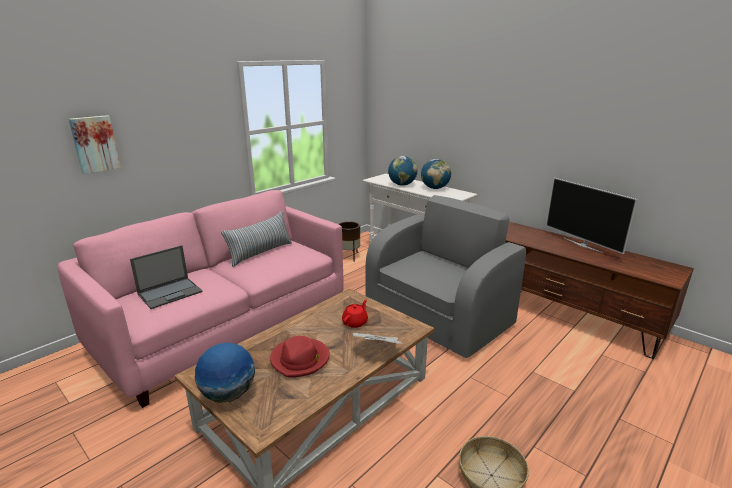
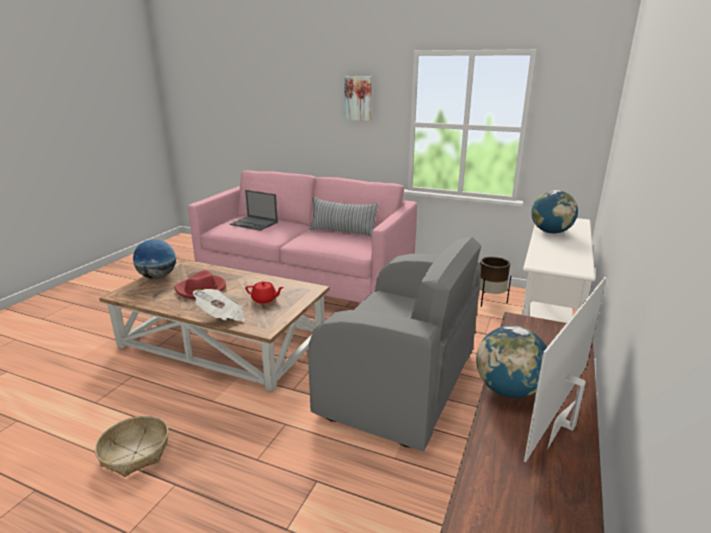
camera: 70 degrees right, 0 degrees up
(94, 144) = (289, 111): picture -> picture (358, 98)
(435, 188) = (570, 250): globe -> globe (508, 390)

